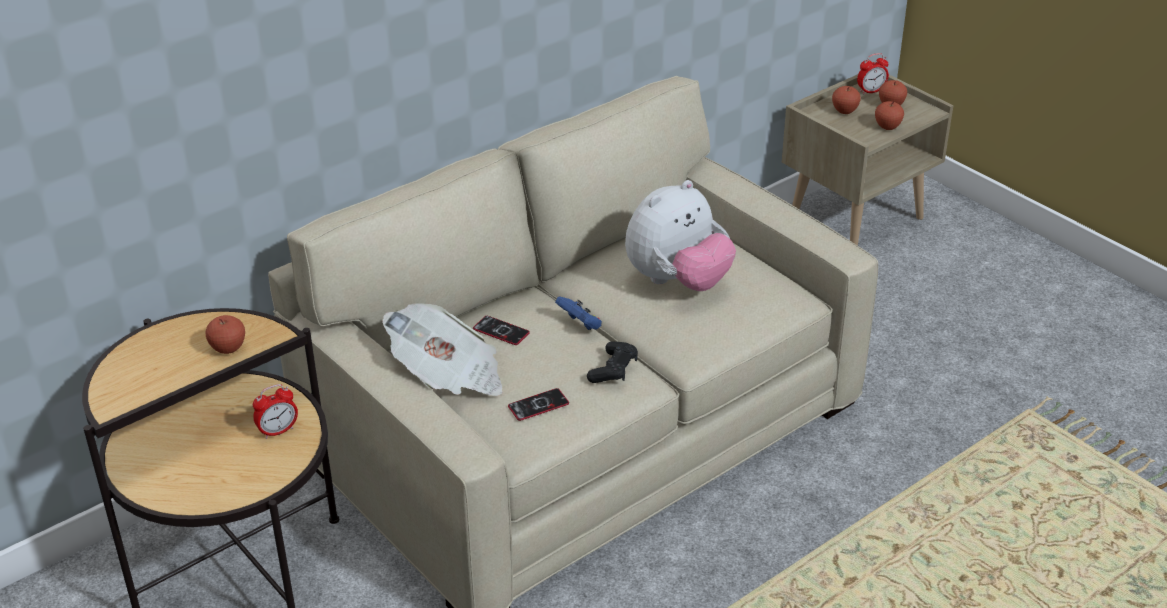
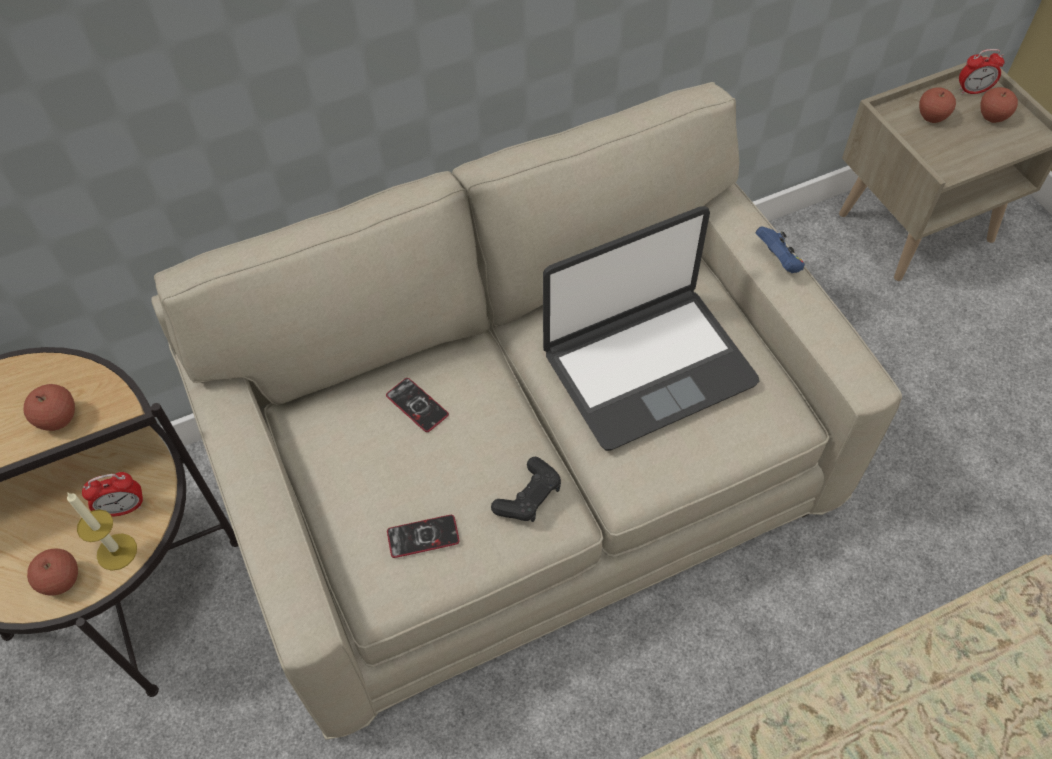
camera: 15 degrees right, 20 degrees up
(284, 457) = (117, 552): none -> candle
(448, 377) = (335, 466): newspaper -> none
(580, 324) = (512, 412): blue game controller -> blue game controller (778, 261)
(678, 282) = (647, 367): plush toy -> laptop
(887, 126) = (978, 151): apple -> apple (62, 581)

